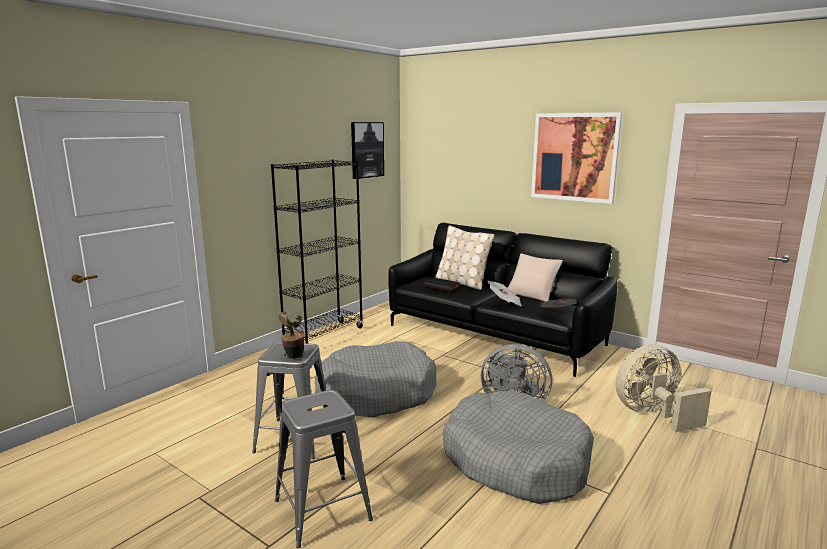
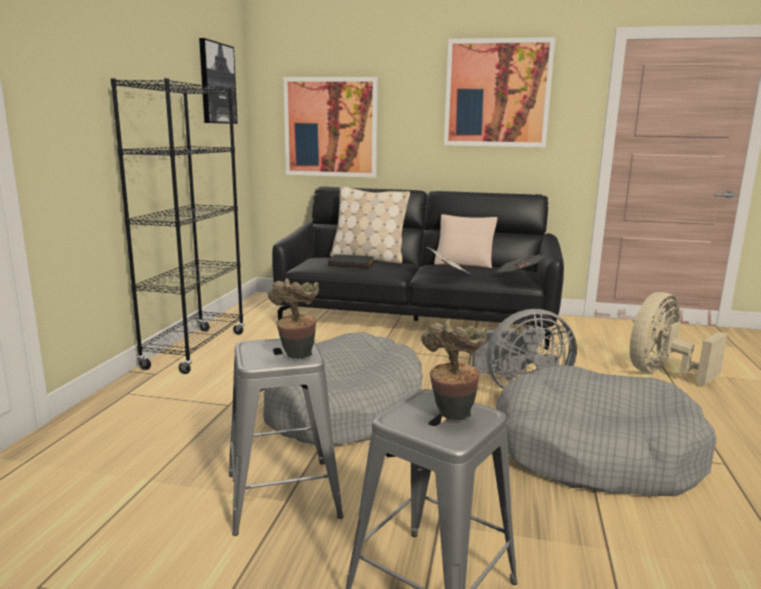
camera: 25 degrees left, 0 degrees up
(323, 408) = (451, 416): none -> potted plant
(452, 178) = (331, 127): none -> picture

